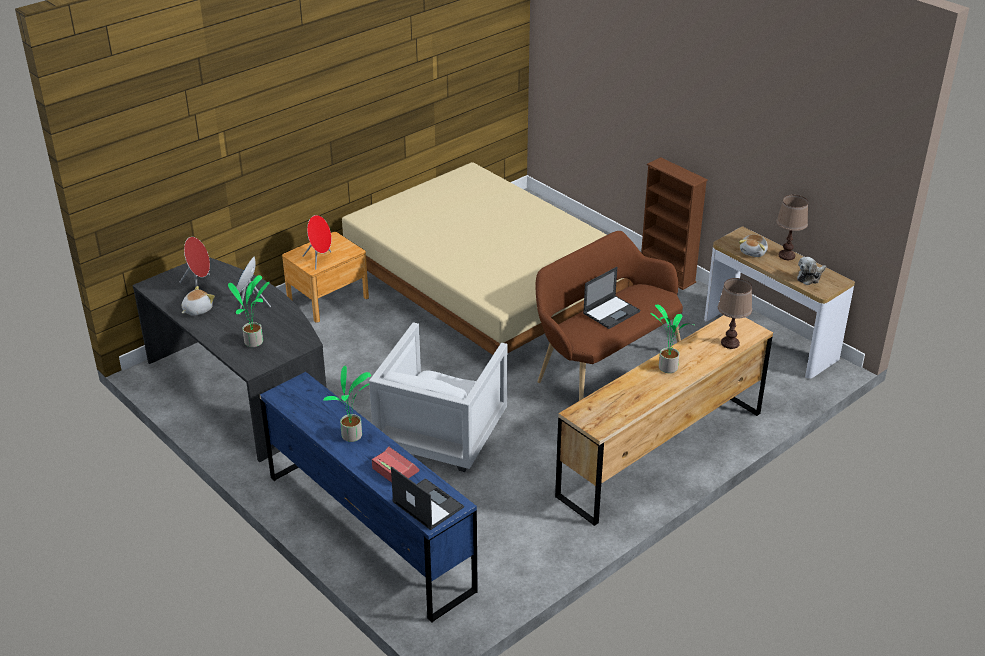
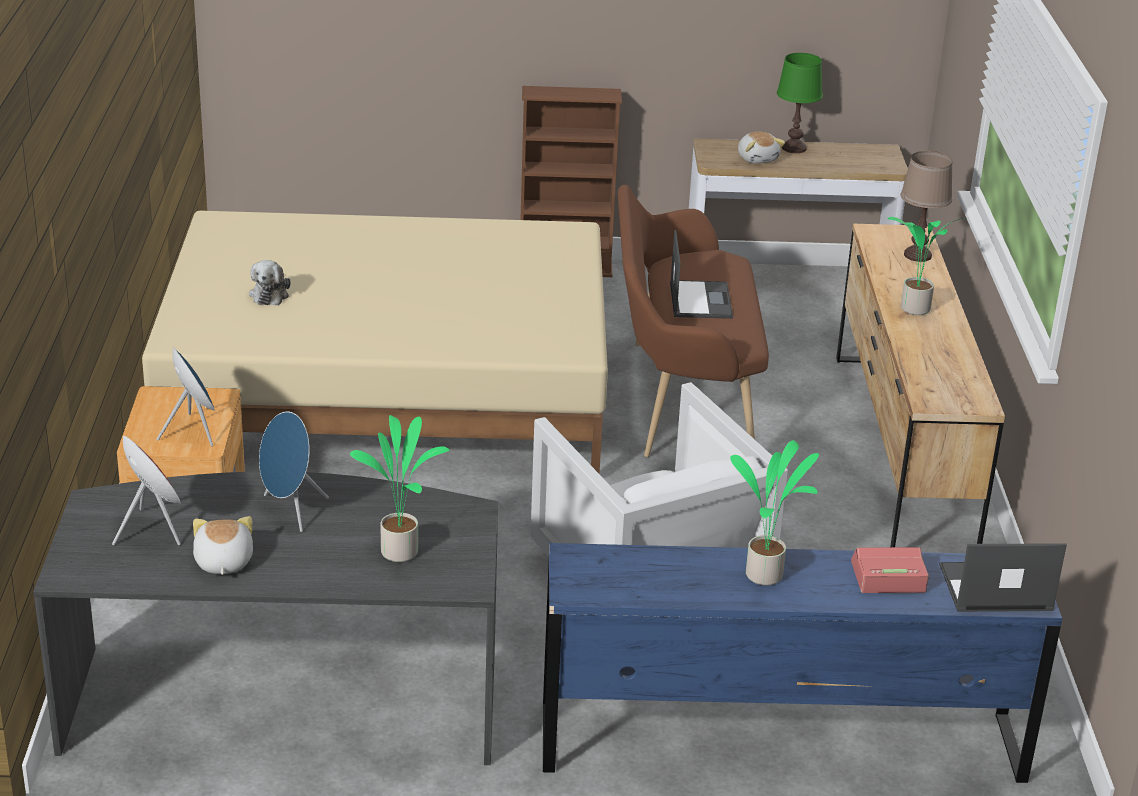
camera: 50 degrees left, 5 degrees down
(320, 260) = (193, 431): red speaker -> blue speaker
(787, 255) = (794, 148): brown table lamp -> green table lamp
(810, 277) = (855, 159): plush toy -> plush toy (270, 294)

